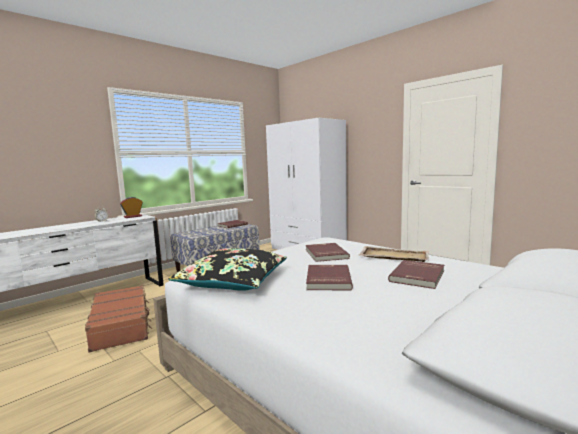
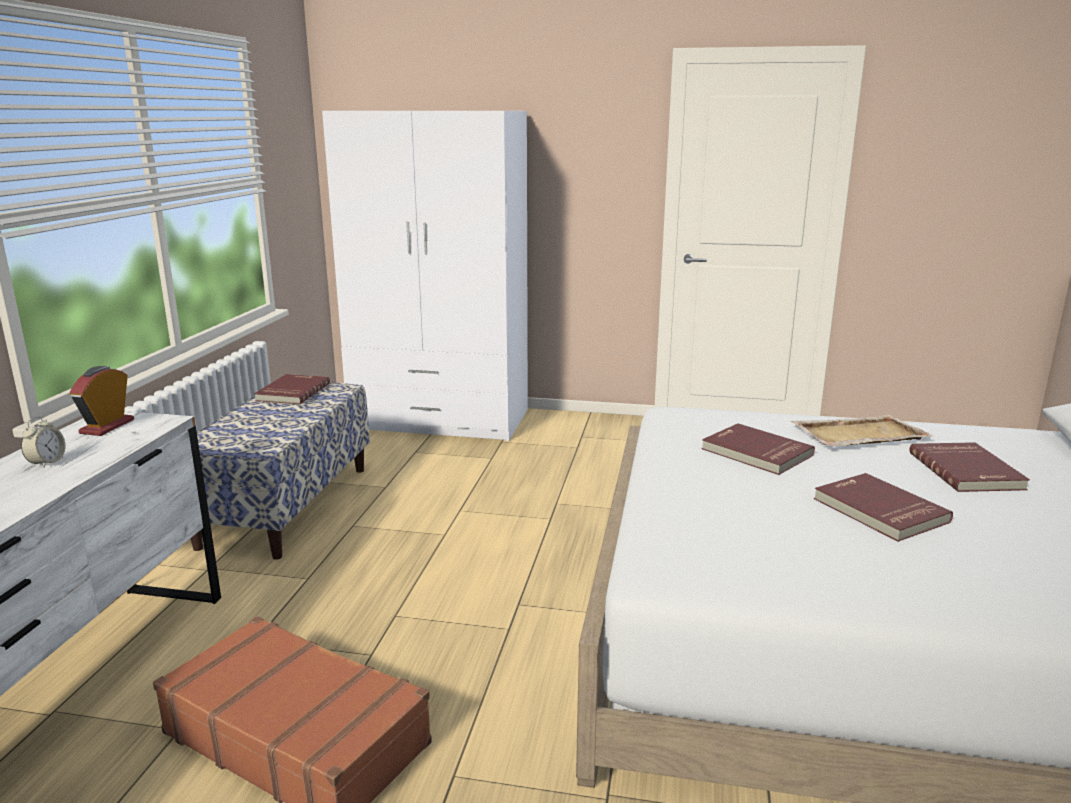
camera: 35 degrees left, 10 degrees up
(233, 280) = (751, 557): black pillow -> none

